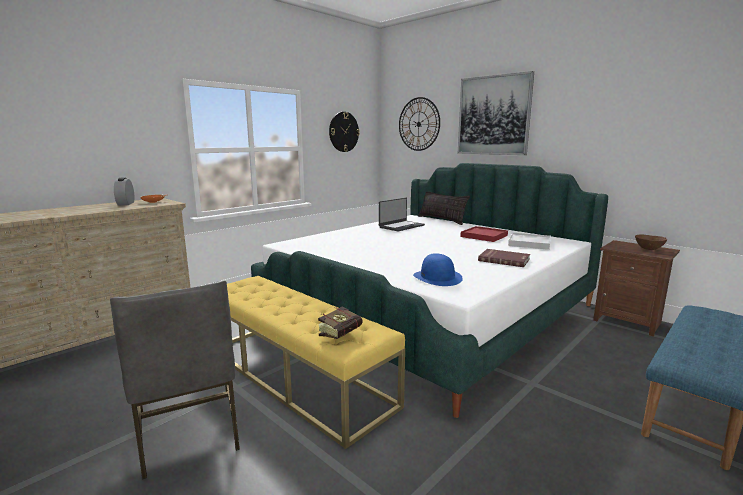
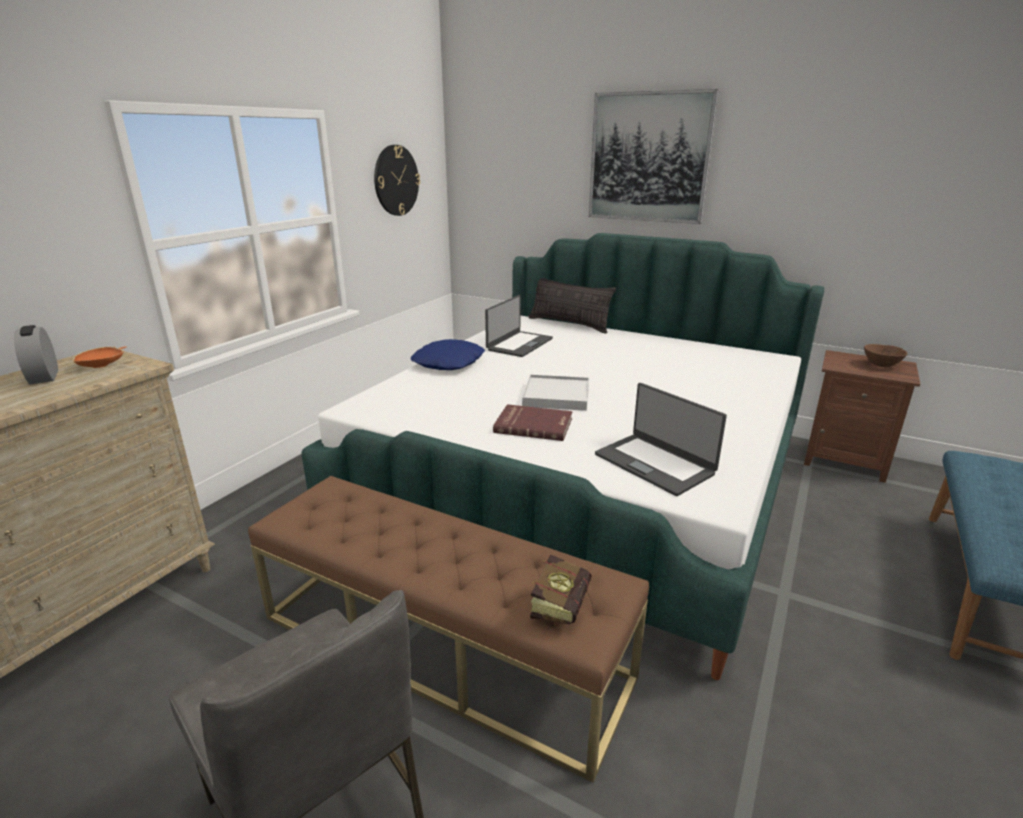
camera: 15 degrees left, 10 degrees up
(295, 375) = (442, 646): yellow bench -> brown bench
(352, 231) = (449, 363): none -> blue pillow
(418, 124) = (519, 165): wall clock -> none
(437, 277) = (655, 463): blue hat -> laptop
(484, 236) = (654, 357): red tray -> none
(504, 259) = (718, 409): red book -> red book (533, 425)
(529, 243) = (726, 367): white tray -> white tray (556, 396)

